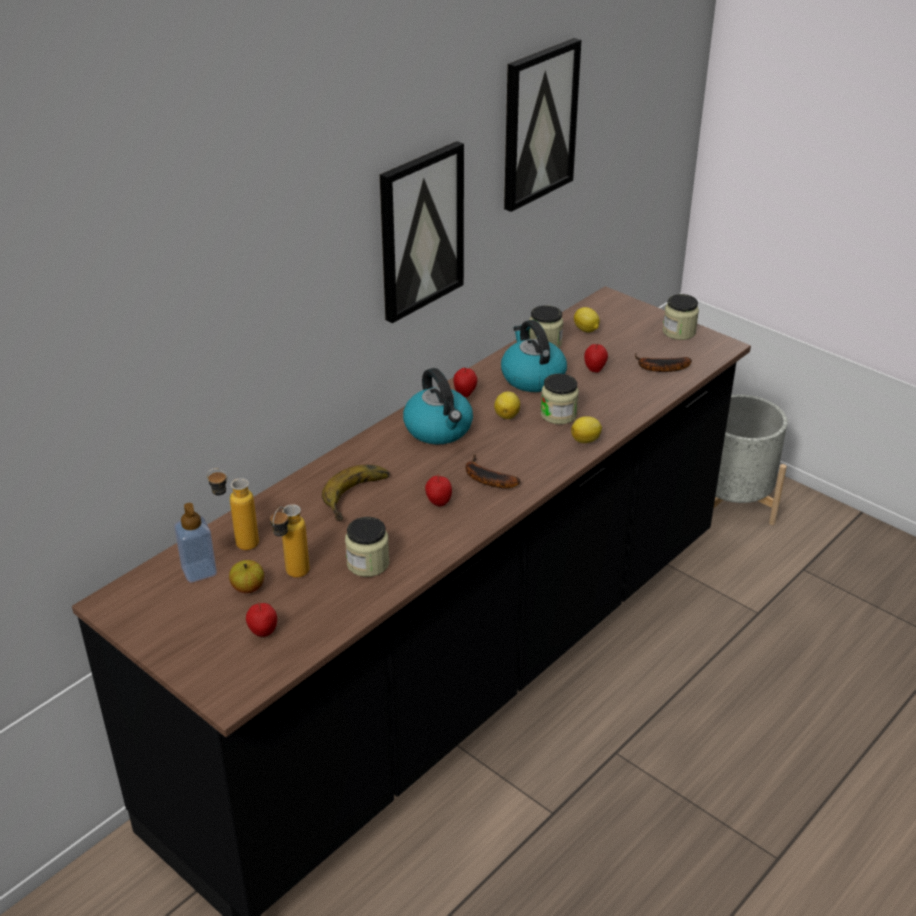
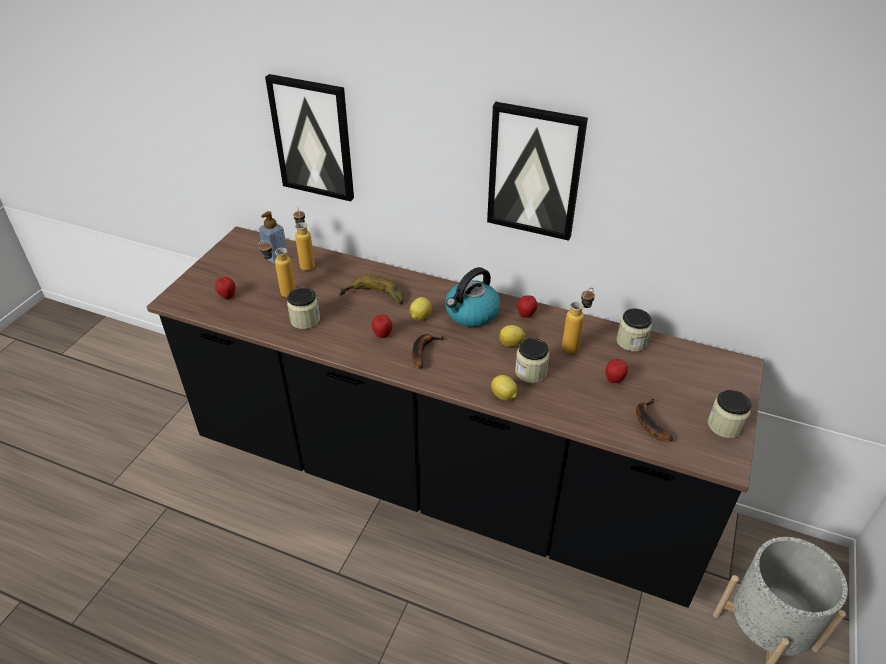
camera: 70 degrees right, 5 degrees up
(248, 588) = (266, 279): apple -> none
(532, 377) = (574, 345): kettle -> bottle
(538, 124) = (703, 156): picture -> picture (313, 138)
(586, 330) = (673, 362): lemon -> lemon (420, 317)

